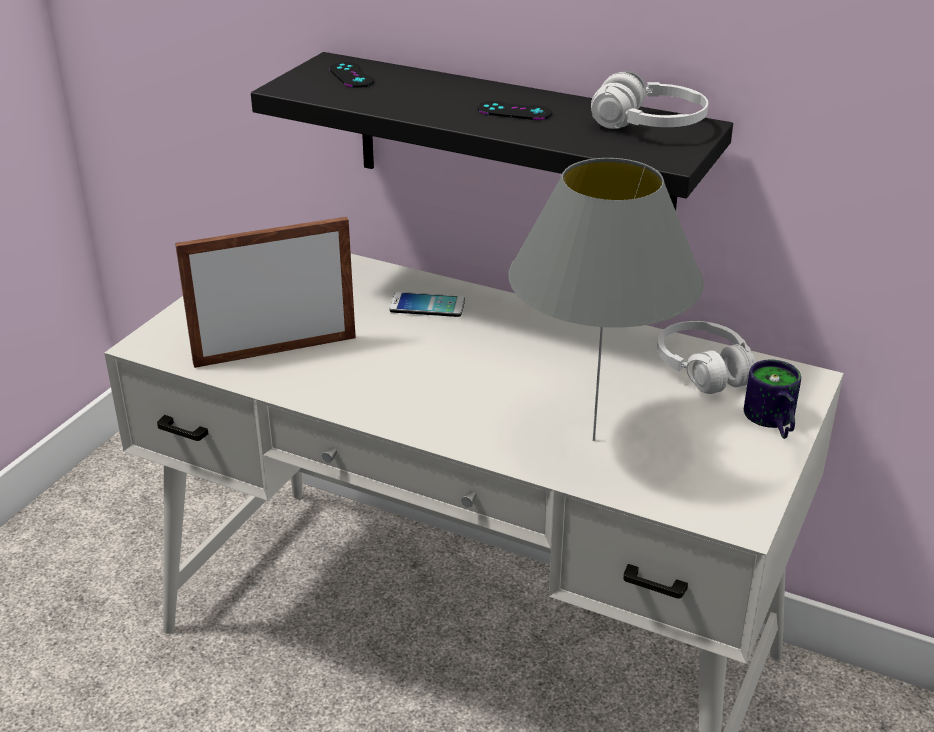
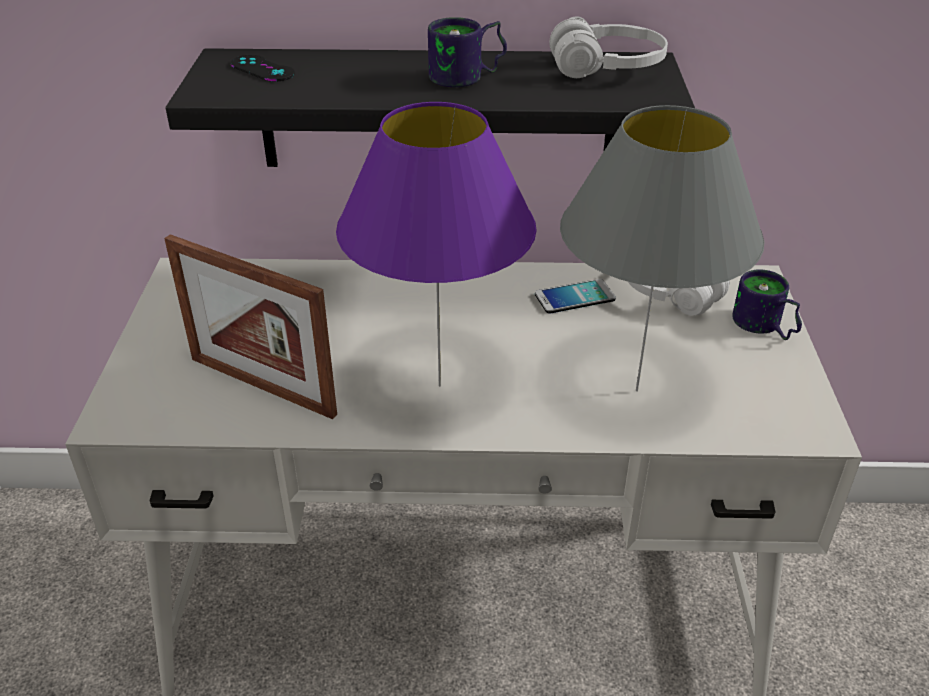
camera: 25 degrees left, 5 degrees up
(275, 350) = (262, 386): picture frame -> picture frame turned 105 degrees counterclockwise
(421, 389) = (440, 385): none -> purple table lamp
(427, 306) = (381, 295): phone -> phone (574, 297)
(514, 111) = (468, 77): black game controller -> mug

